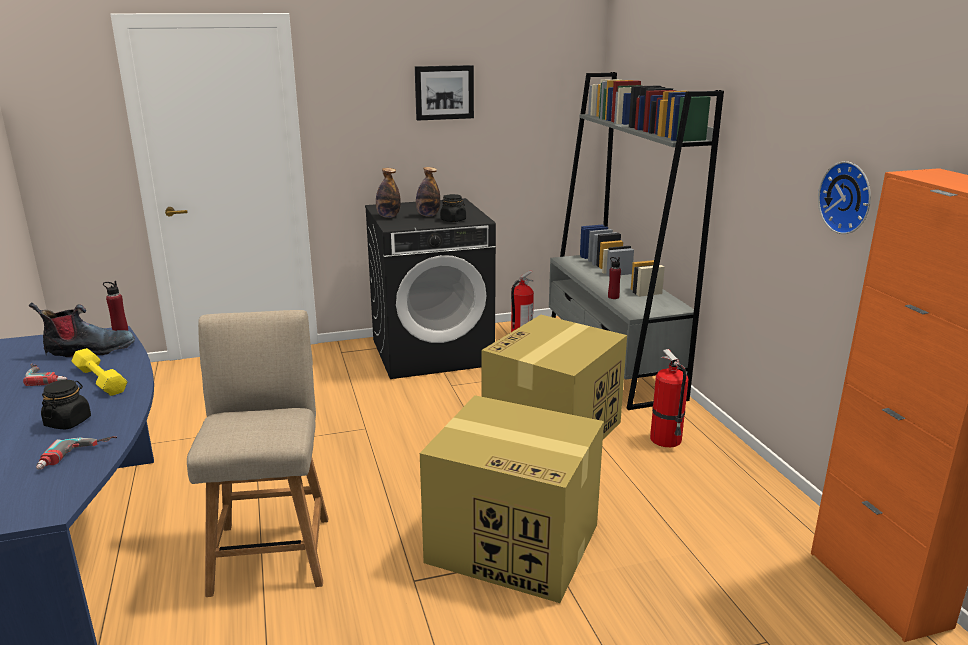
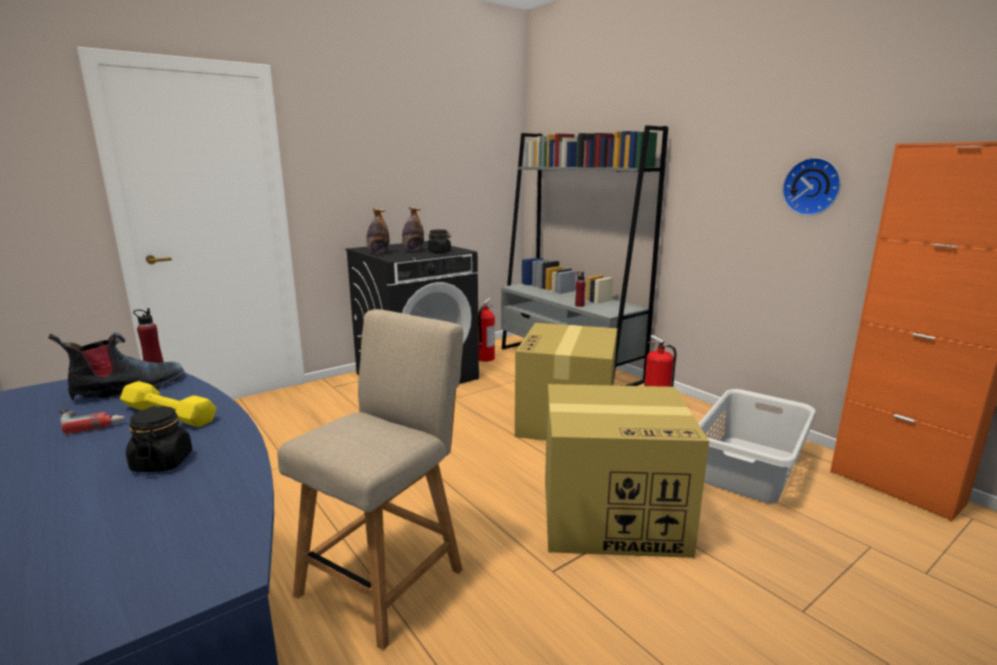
camera: 20 degrees left, 5 degrees down
(77, 457) = (211, 498): power drill -> none
(272, 550) = (386, 577): beige chair -> beige chair turned 60 degrees clockwise
(444, 92) = (408, 148): picture -> none
(715, 528) = (750, 468): none -> grey laundry basket

